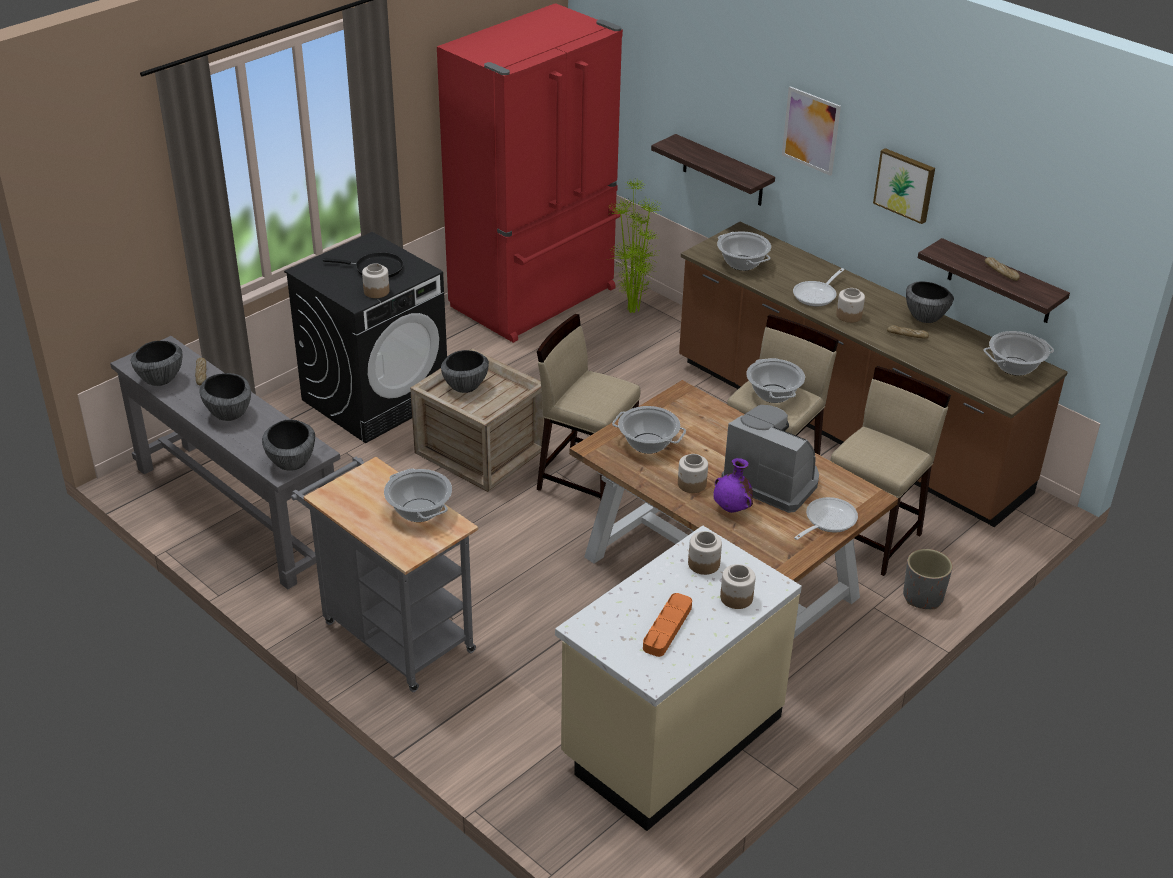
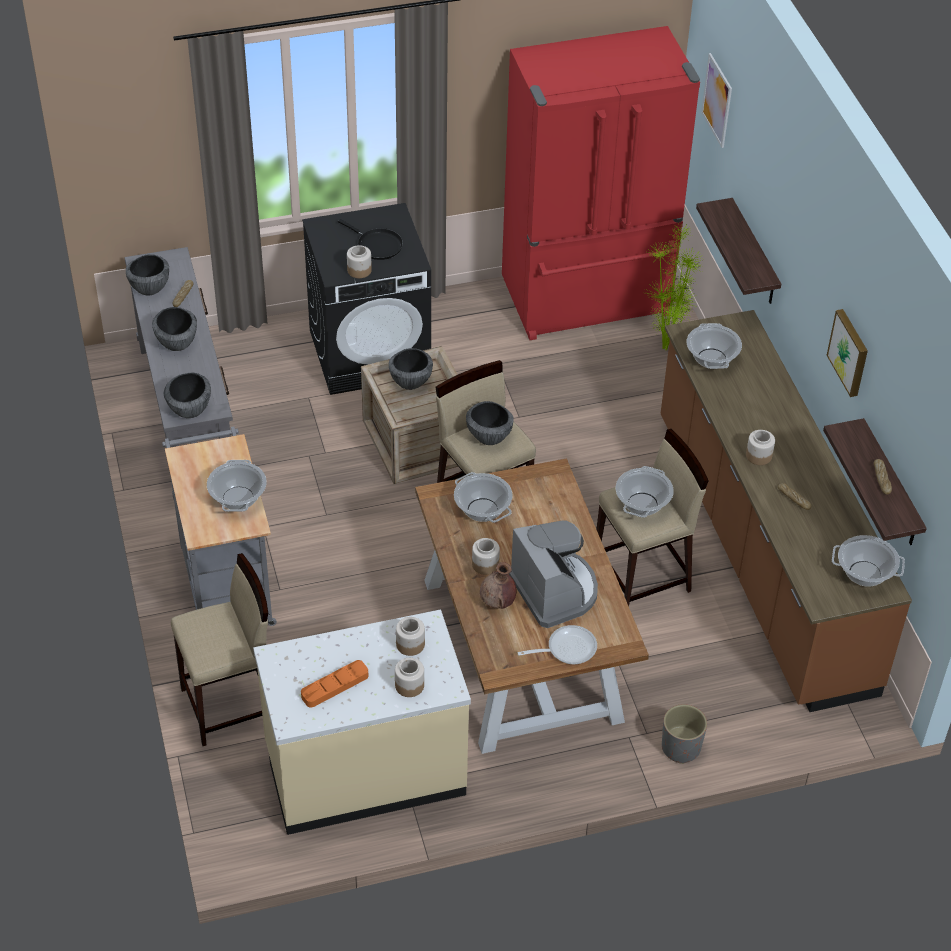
camera: 30 degrees right, 10 degrees up
(732, 509) = (498, 602): purple vase -> brown vase
(811, 130) = (805, 258): picture -> picture (717, 100)
(817, 295) = (750, 421): frying pan -> none
(871, 539) = (684, 673): beige stool -> beige stool (231, 705)
(925, 317) = (830, 486): bowl -> bowl (489, 437)

